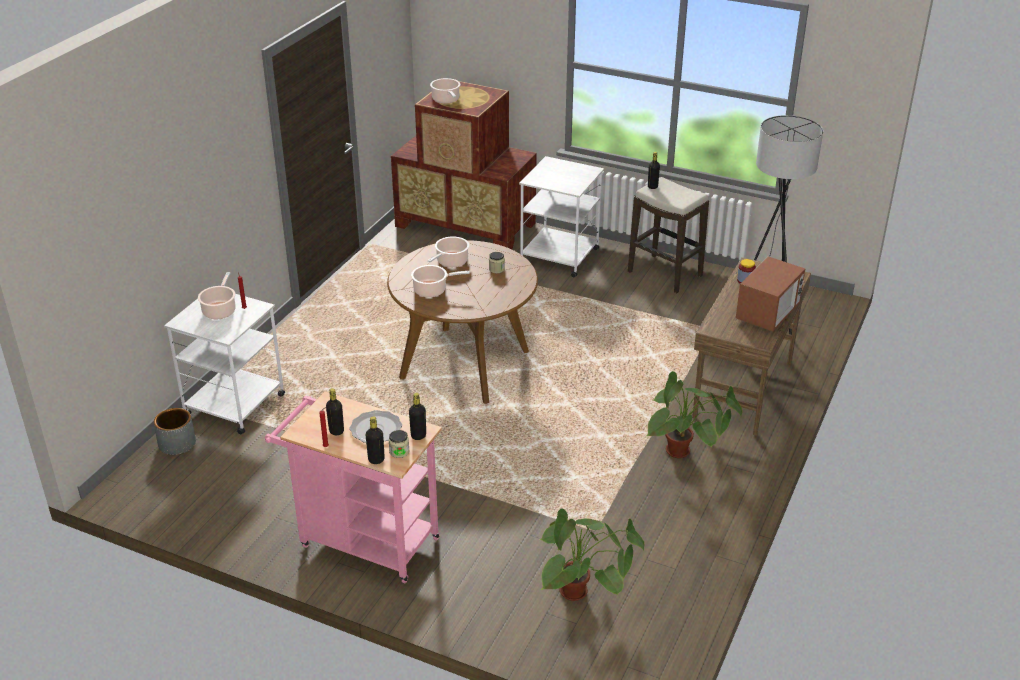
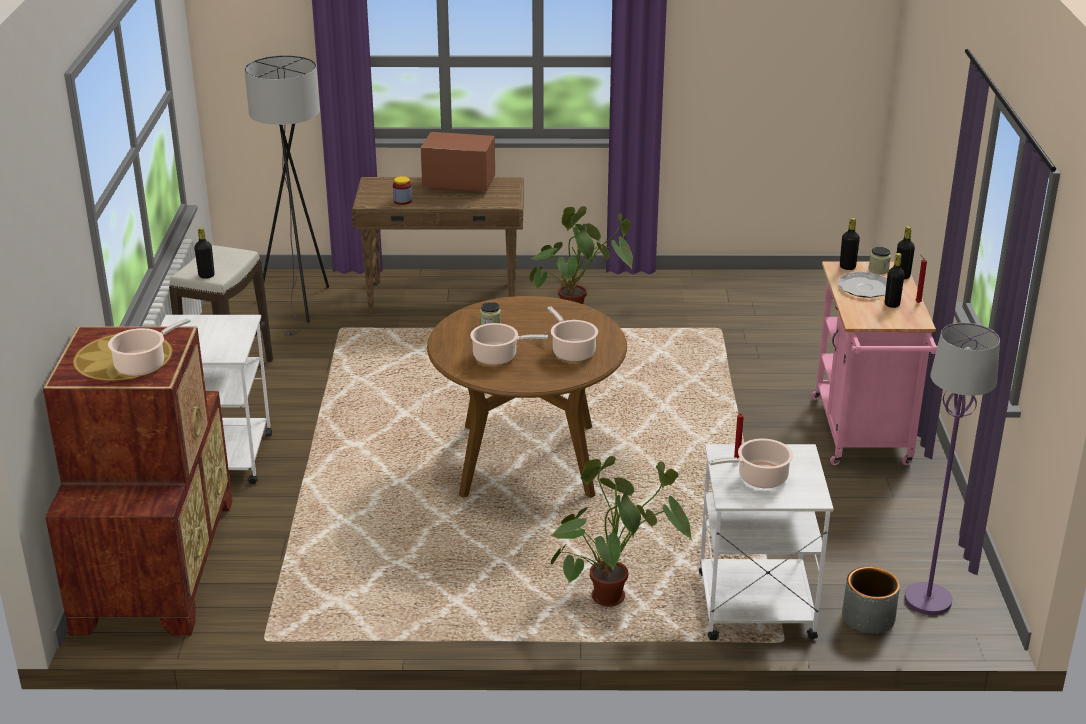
camera: 115 degrees left, 5 degrees down
(164, 478) = (928, 600): none -> purple floor lamp
(584, 599) = (803, 317): potted plant -> potted plant (613, 587)

